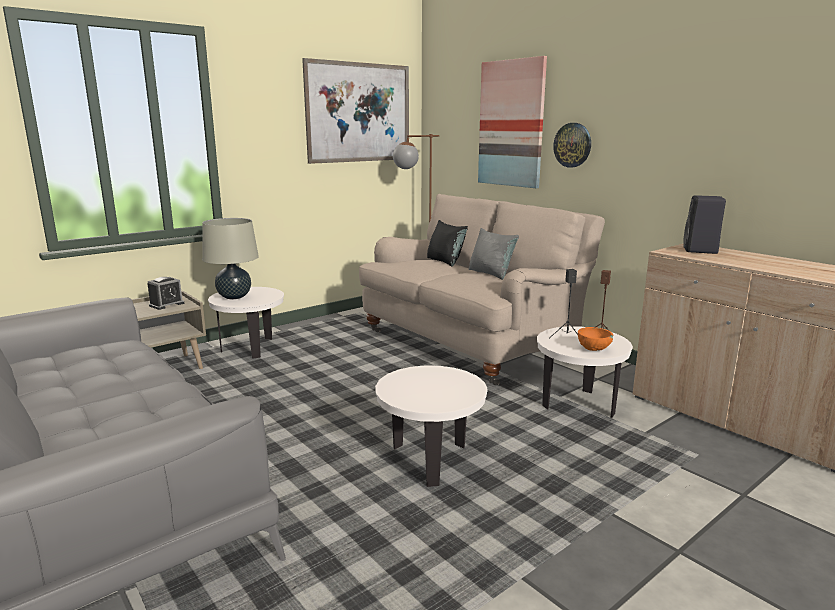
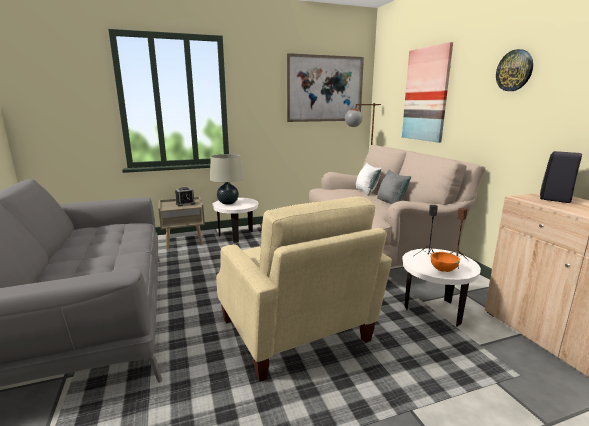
camera: 20 degrees right, 0 degrees up
(430, 462) = (296, 333): white side table -> beige armchair
(445, 261) = (366, 191): black pillow -> white pillow
(572, 145) = (467, 110): wall clock -> wall clock (514, 70)

